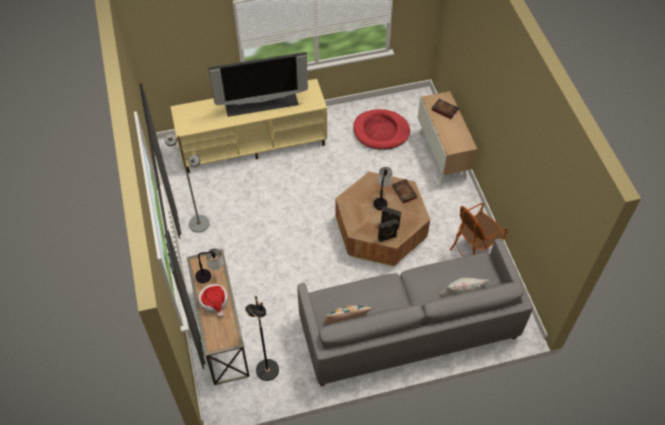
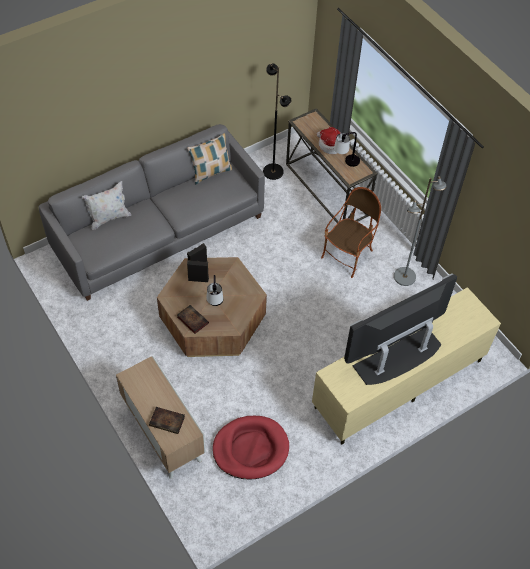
camera: 160 degrees right, 0 degrees up
(474, 250) = (105, 323): armchair -> armchair (348, 256)

